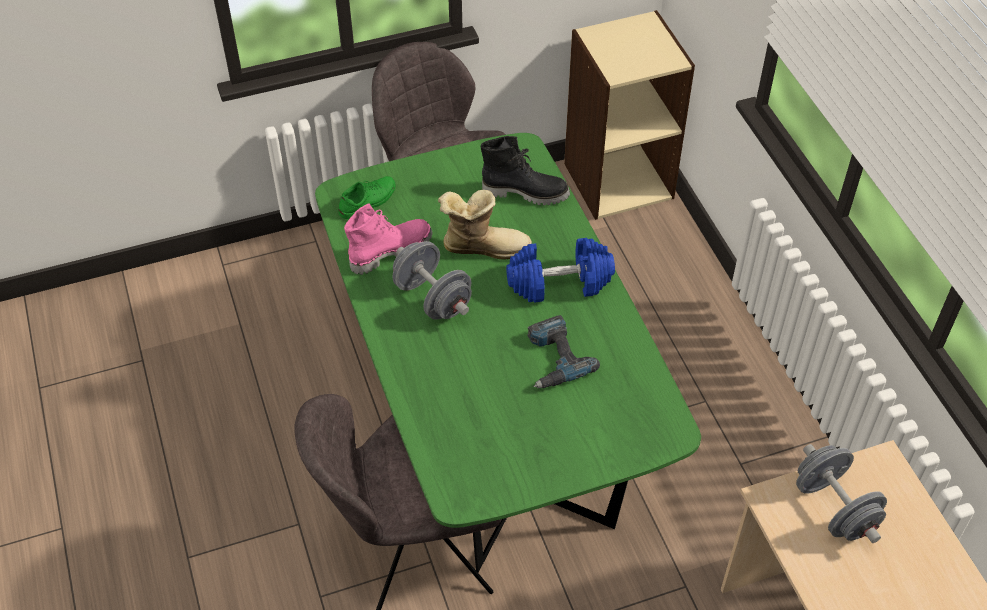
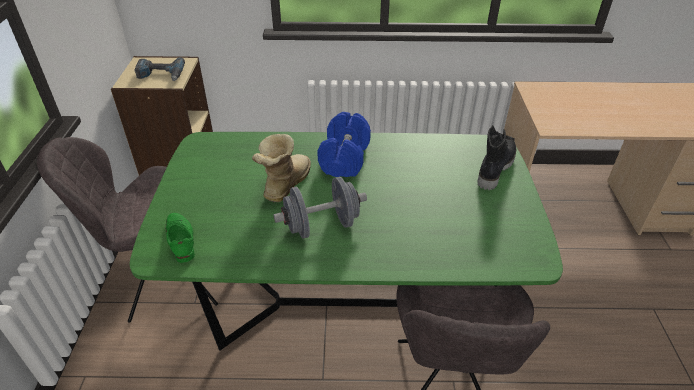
camera: 70 degrees left, 10 degrees down
(390, 251) = (251, 239): pink boot -> none
(525, 192) = (245, 151): black boot -> black boot (494, 168)
(553, 359) = (414, 178): power drill -> power drill (161, 75)
(834, 508) = (559, 109): grey dumbbell -> none

